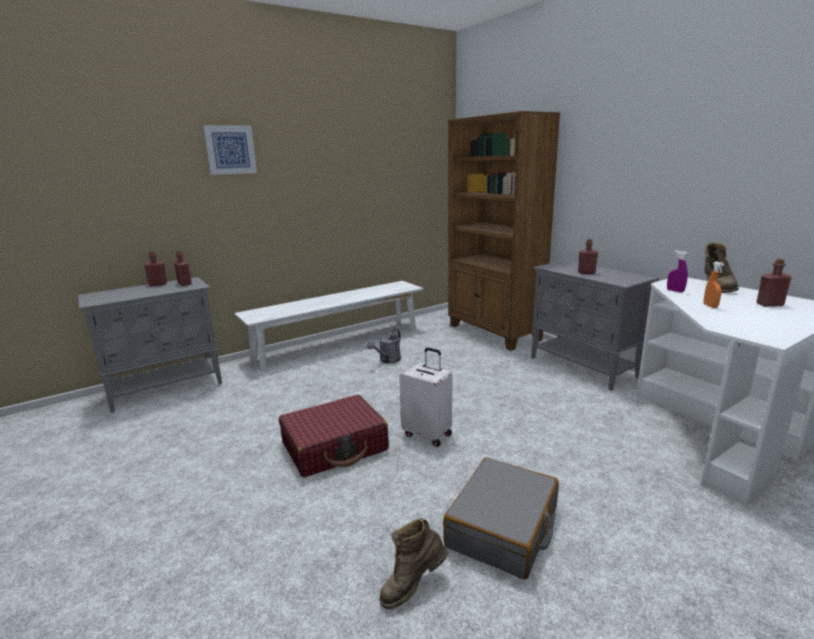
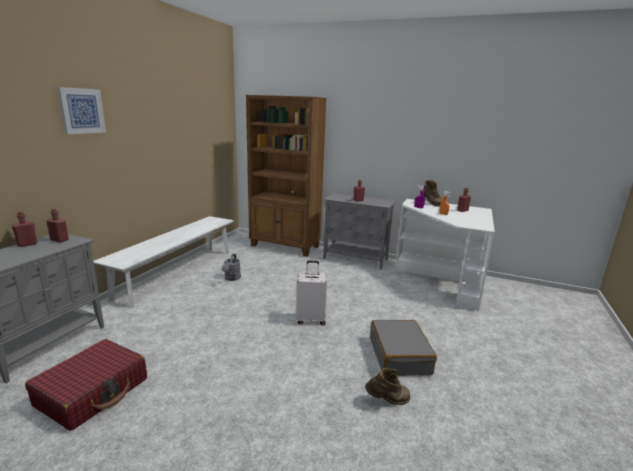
camera: 35 degrees left, 0 degrees up
(335, 447) = (259, 345): red suitcase -> red suitcase (93, 392)
(412, 586) = (387, 401): brown boot -> brown boot turned 120 degrees counterclockwise

